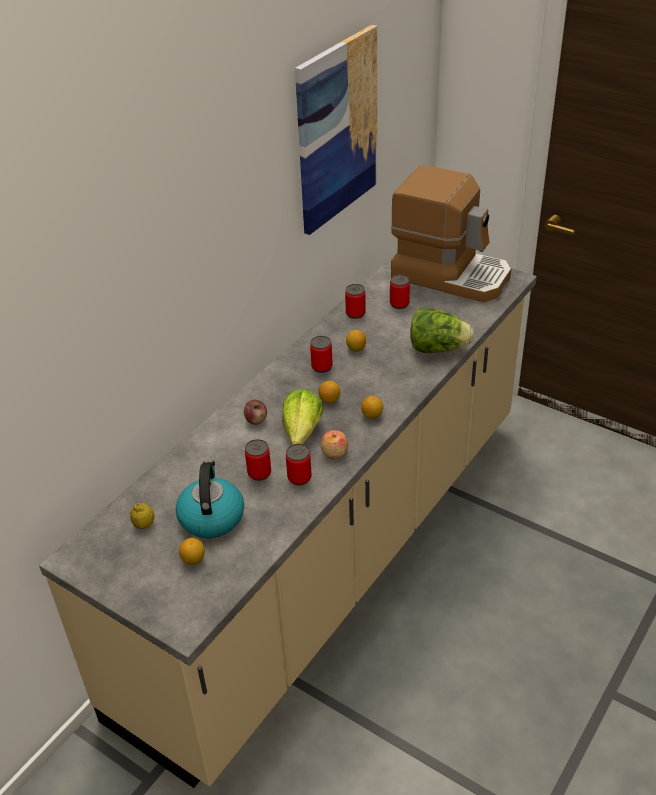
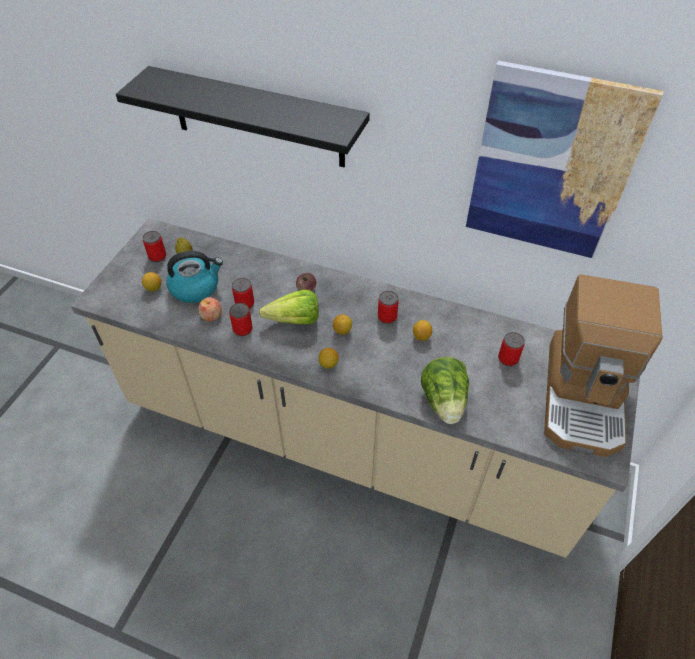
camera: 75 degrees right, 10 degrees up
(139, 284) = (257, 118): none -> black shelf
(334, 453) = (275, 346): apple -> apple (211, 315)
(355, 313) = (477, 327): can -> can (157, 256)

